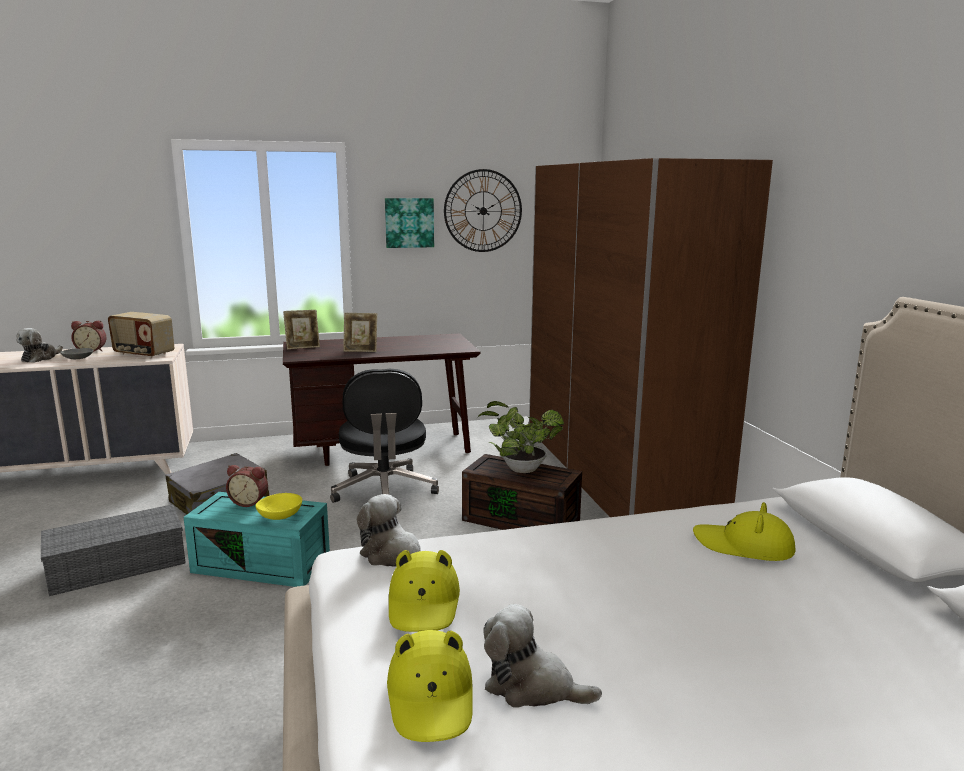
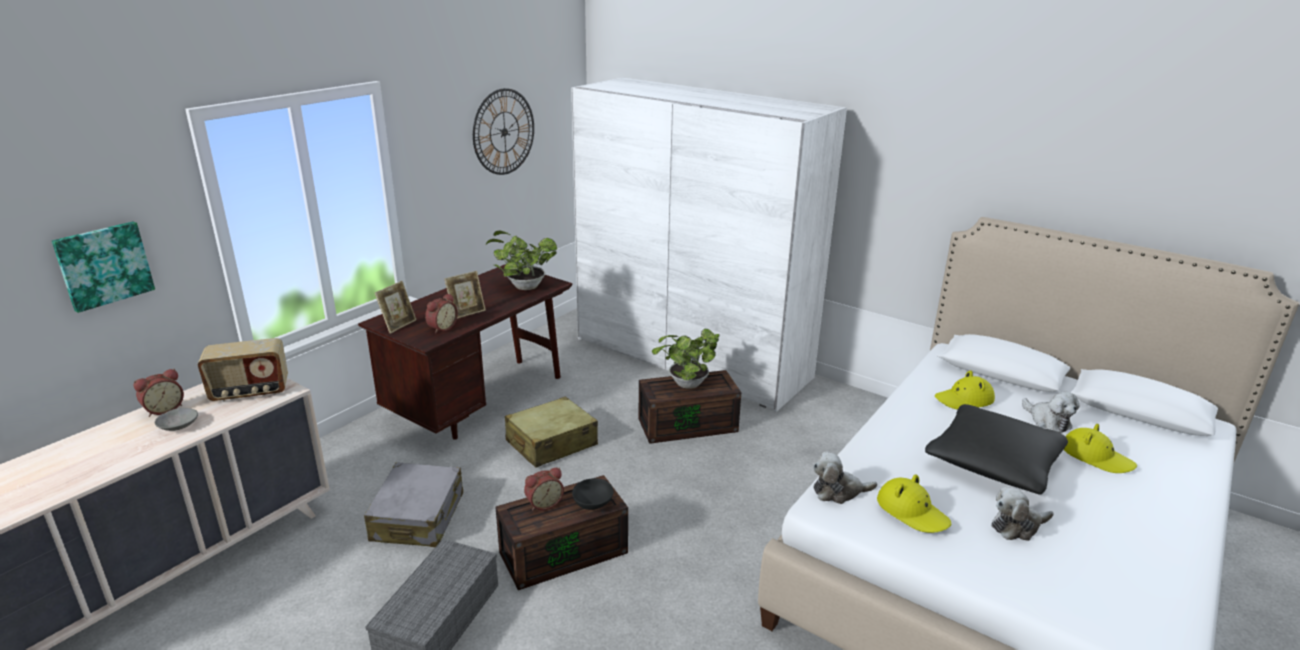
camera: 40 degrees left, 10 degrees up
(40, 358) = (122, 443): plush toy -> plush toy (1047, 421)
(264, 563) = (564, 551): turquoise storage box -> brown storage box
(280, 517) = (593, 503): yellow bowl -> black bowl
(324, 353) = (441, 328): none -> alarm clock
(384, 492) = (551, 443): black office chair -> beige suitcase
(409, 222) = (444, 158): picture -> picture (104, 265)
(431, 697) = (997, 556): yellow hat -> yellow hat (1096, 457)
(436, 346) = (523, 287): none -> potted plant
(613, 474) = (691, 358): brown wardrobe -> white wardrobe
(645, 613) = (993, 463): none -> black pillow

